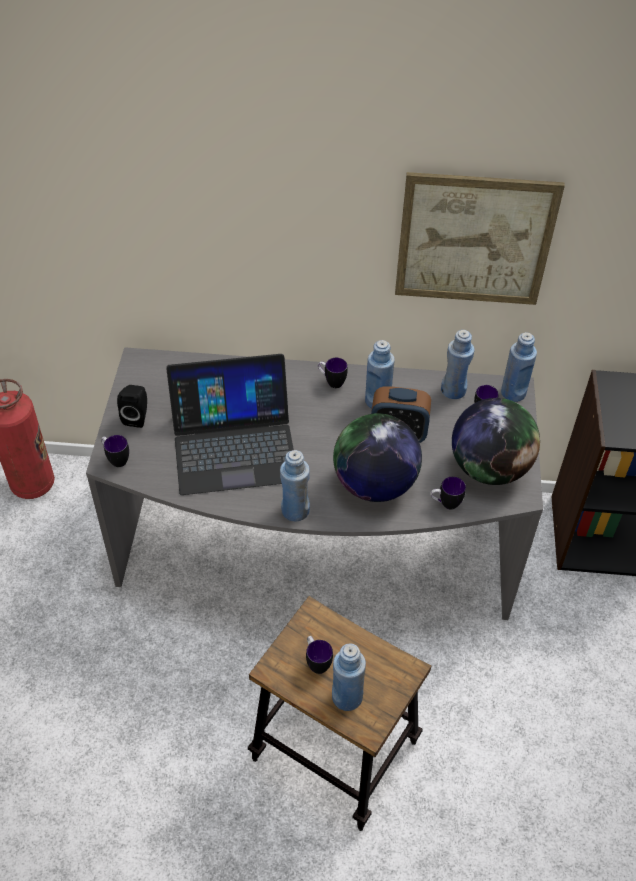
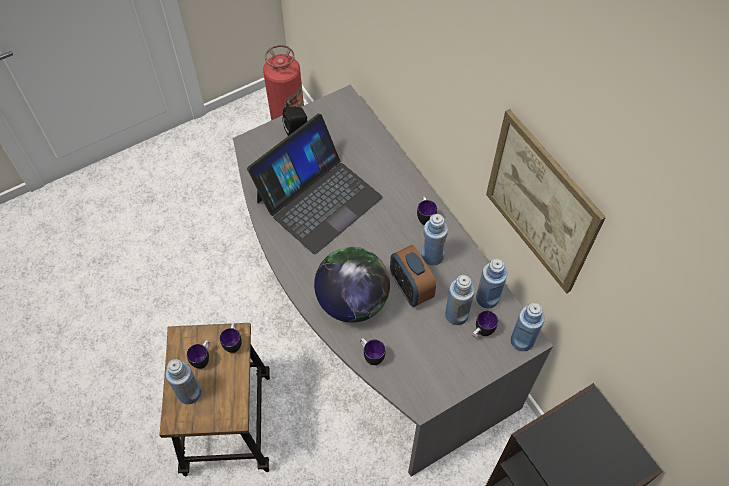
camera: 55 degrees right, 10 degrees up
(116, 459) = (255, 145): mug -> mug (233, 343)
(234, 445) = (318, 198): laptop -> laptop turned 90 degrees counterclockwise
(295, 510) = (292, 268): blue bottle -> blue bottle (456, 314)
(489, 468) = (429, 366): globe -> none

